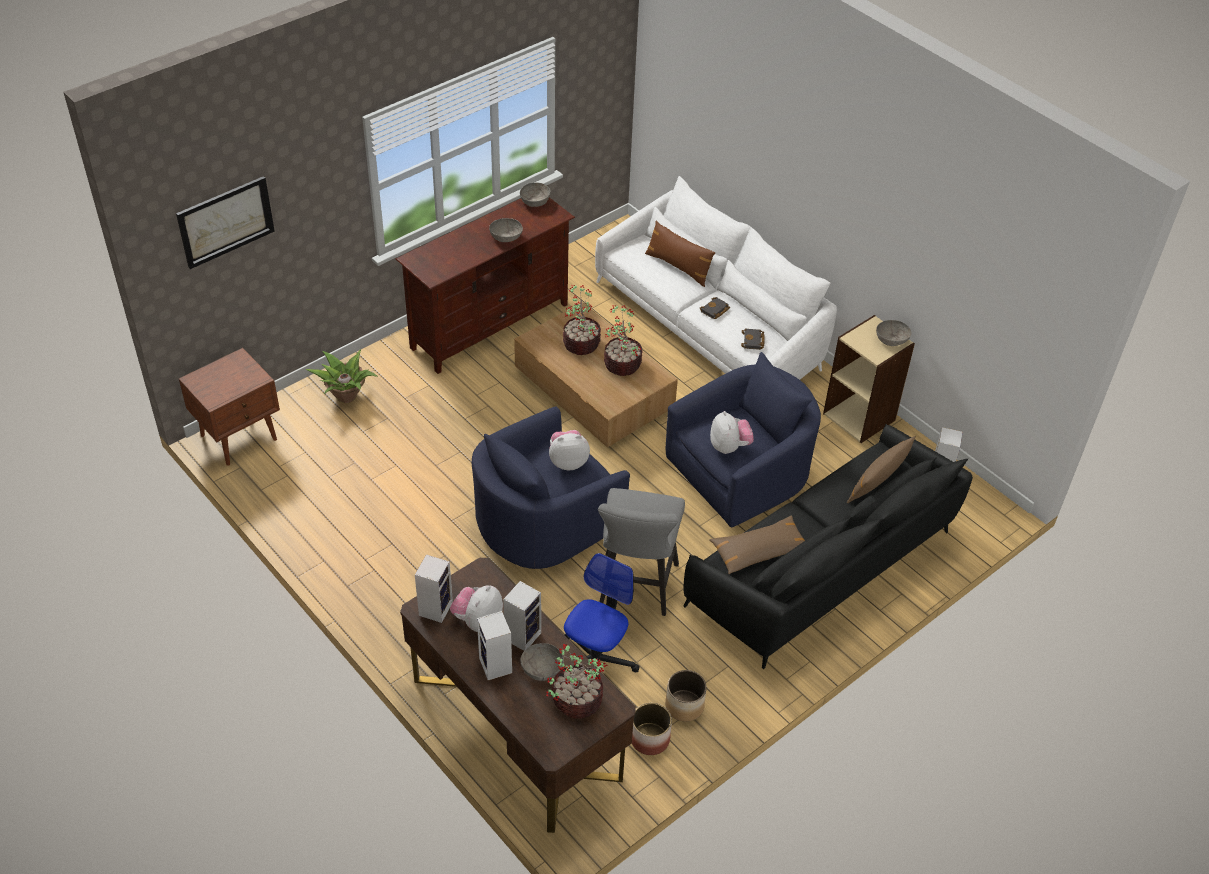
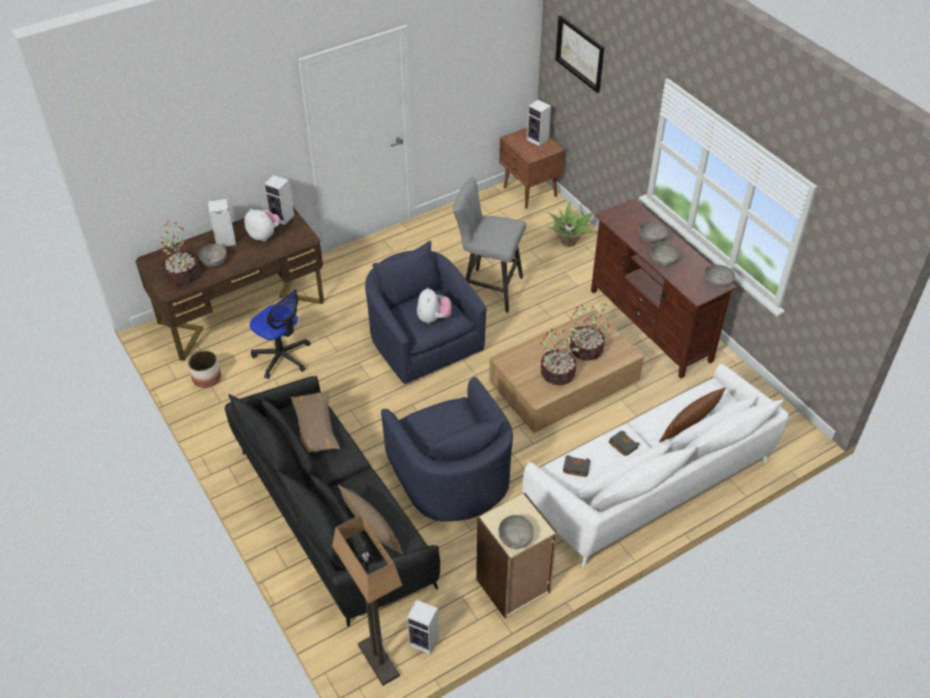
camera: 100 degrees right, 0 degrees up
(468, 244) = (652, 238): none -> grey bowl
(523, 635) = (245, 254): speaker -> speaker (538, 140)
(636, 589) = (340, 387): grey stool -> grey stool (487, 288)
(684, 706) = (226, 401): planter -> none
(729, 447) = (431, 421): plush toy -> none
(972, 504) = (378, 660): none -> floor lamp

